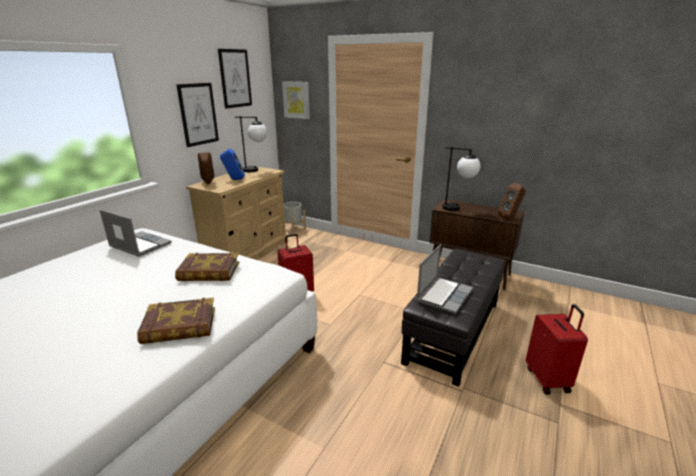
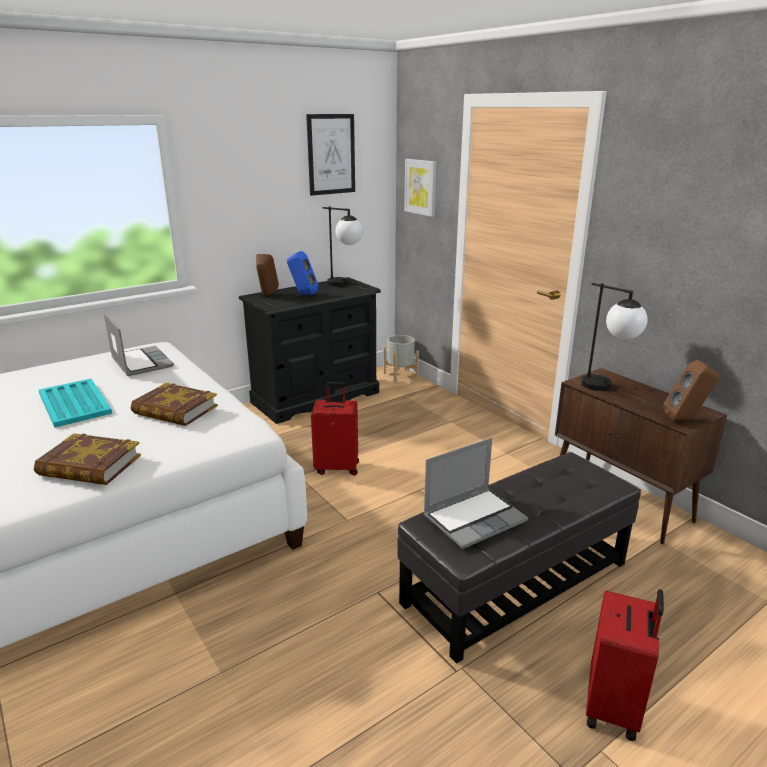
camera: 25 degrees right, 0 degrees up
(112, 284) = (74, 403): none -> turquoise tray
(198, 114) = (267, 202): picture -> none
(247, 253) = (316, 397): beige dresser -> black dresser

